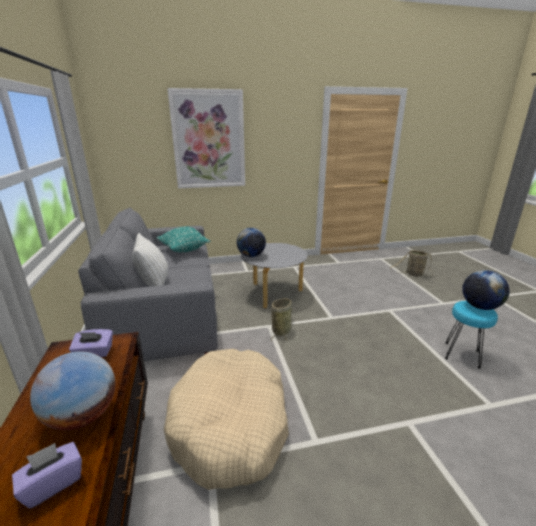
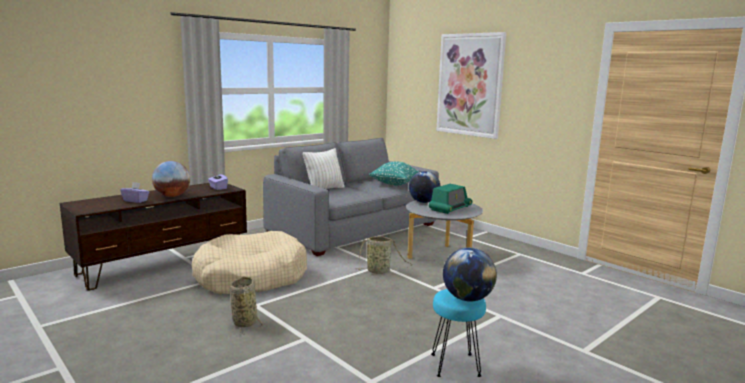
camera: 60 degrees right, 10 degrees down
(278, 252) = (450, 208): none -> radio
(413, 274) = (648, 324): basket -> basket (245, 321)

